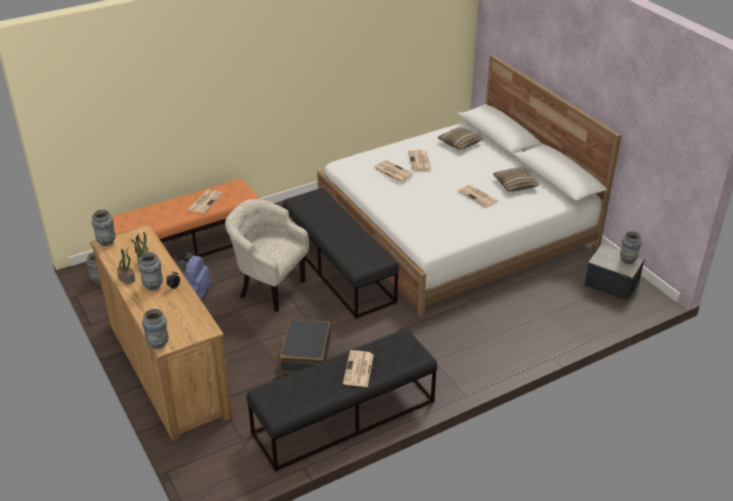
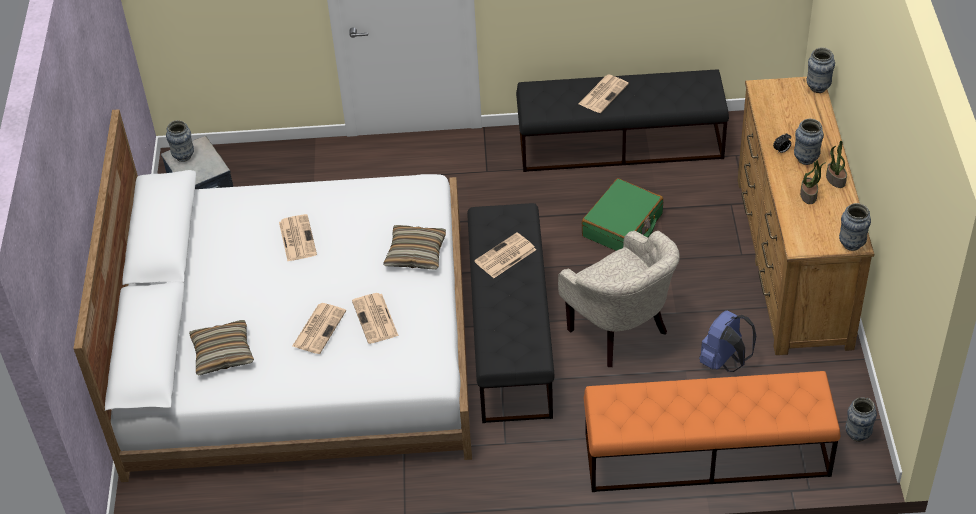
camera: 150 degrees left, 10 degrees up
(205, 201) = (673, 405): newspaper -> newspaper (505, 256)
(305, 353) = (622, 226): black suitcase -> green suitcase
(515, 184) = (229, 243): pillow -> pillow (416, 254)

